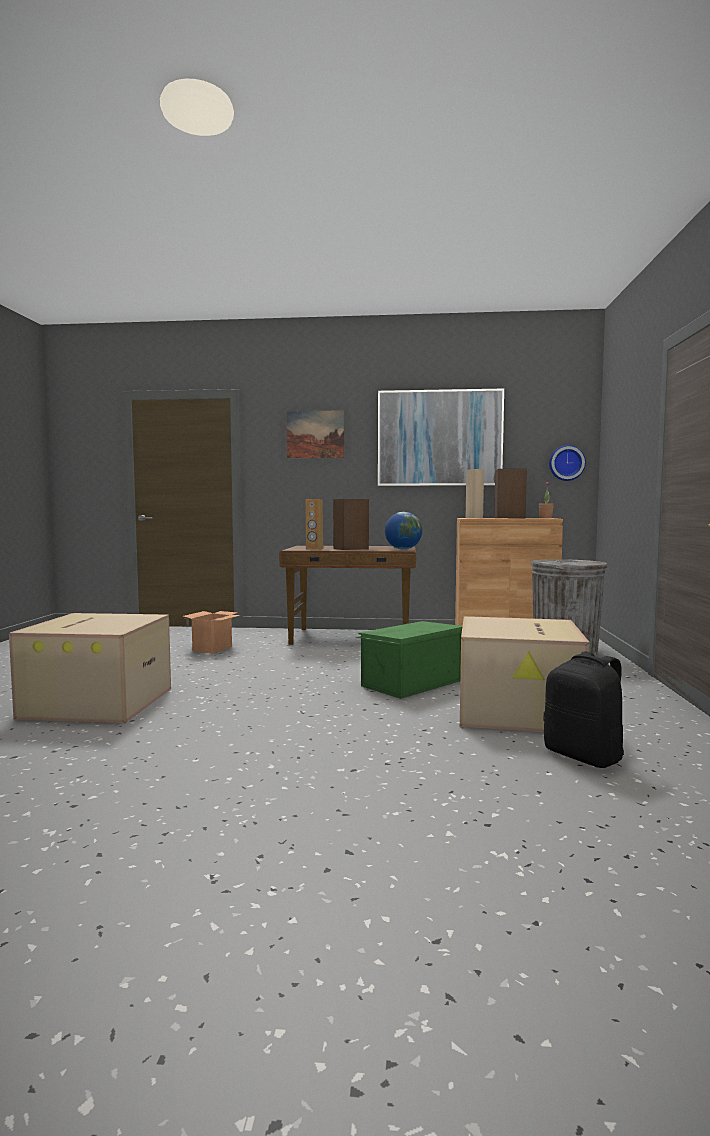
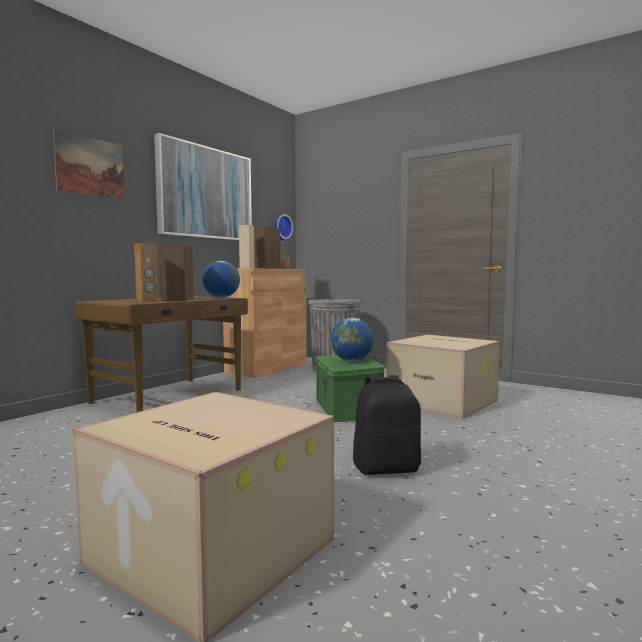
camera: 60 degrees left, 0 degrees up
(212, 648) = (70, 449): cardboard box -> none
(411, 629) = (351, 360): none -> globe
(584, 756) = (533, 409): black backpack -> black backpack (386, 468)

